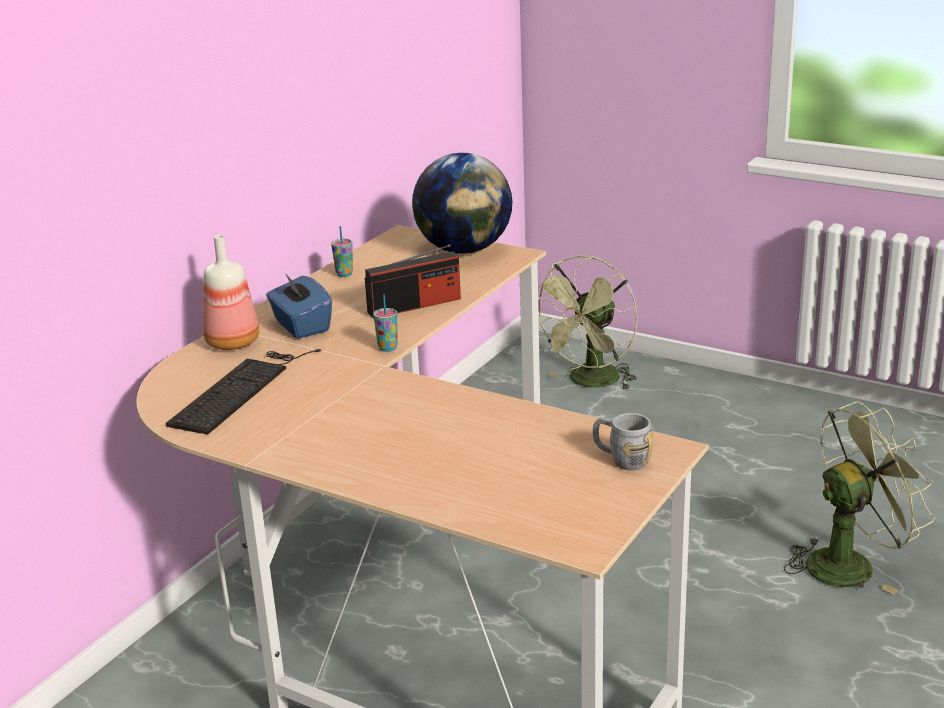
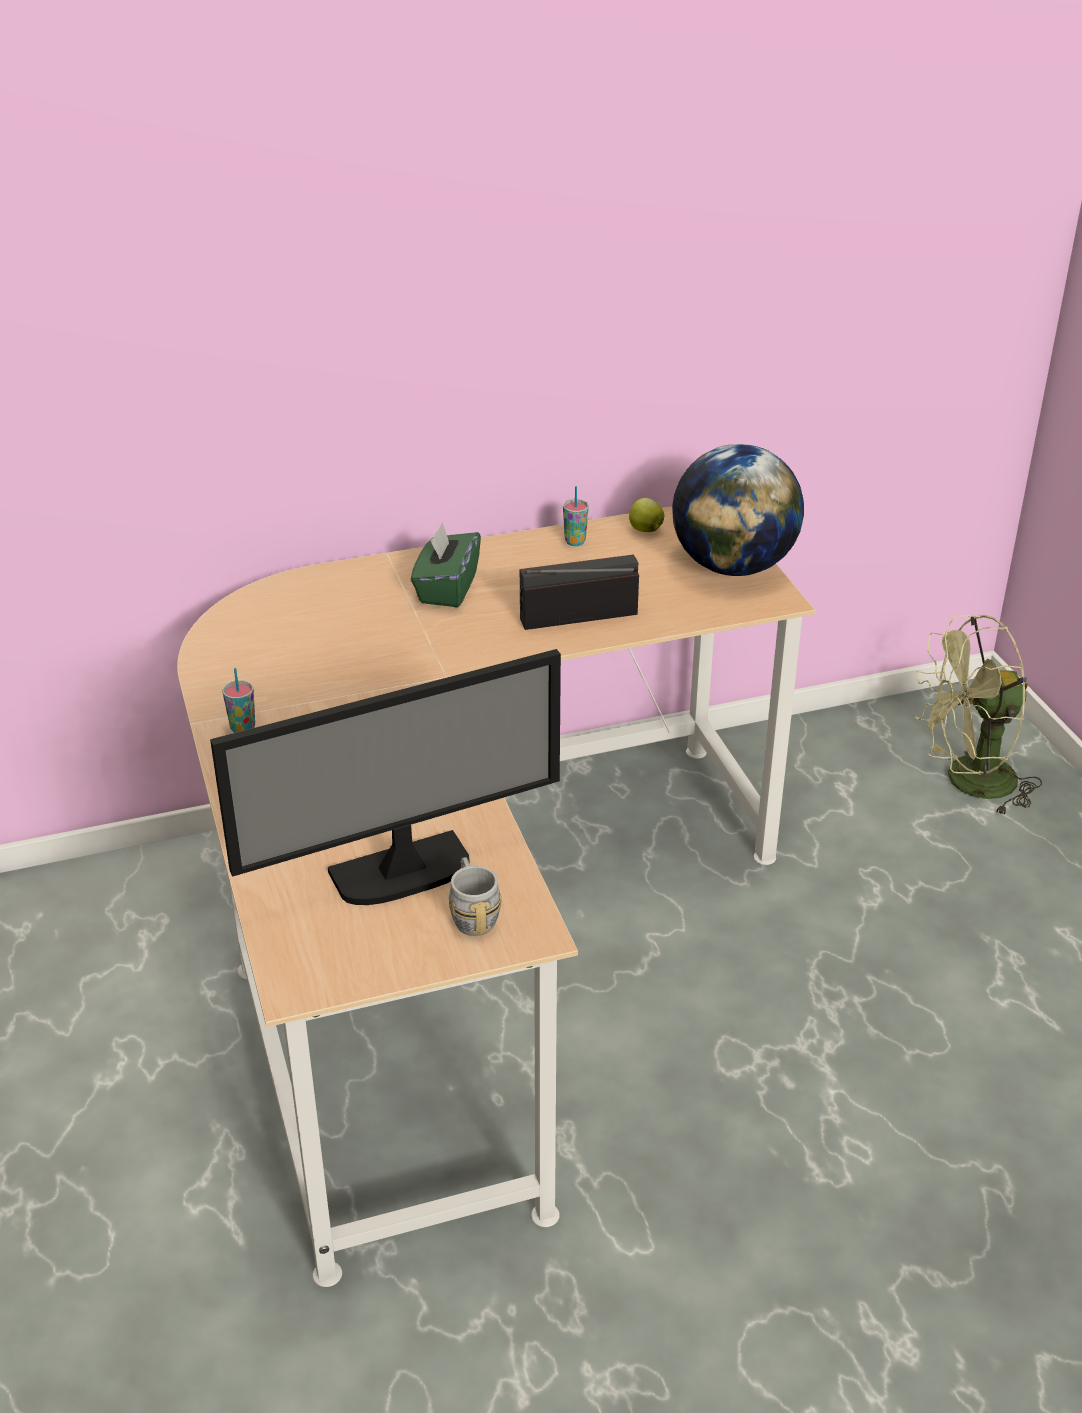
camera: 40 degrees right, 10 degrees up
(233, 343) = (366, 580): bottle -> none
(241, 389) = (301, 637): keyboard -> none
(301, 326) = (447, 589): blue tissue box -> green tissue box
(378, 253) = (645, 529): none -> apple
(387, 348) = (478, 657): cup -> cup (243, 729)
(414, 305) = (578, 616): radio -> radio turned 150 degrees clockwise
(543, 463) = (403, 873): none -> monitor
(850, 563) = (962, 1185): green fan -> none

